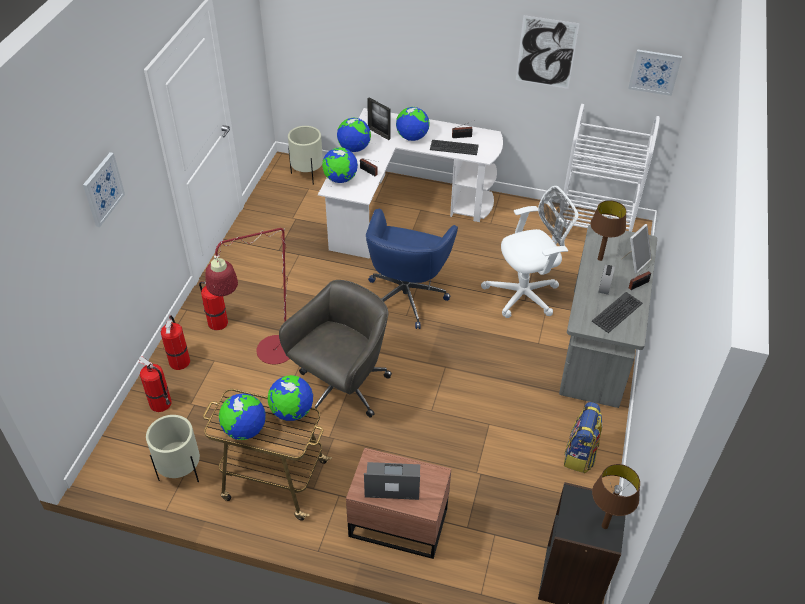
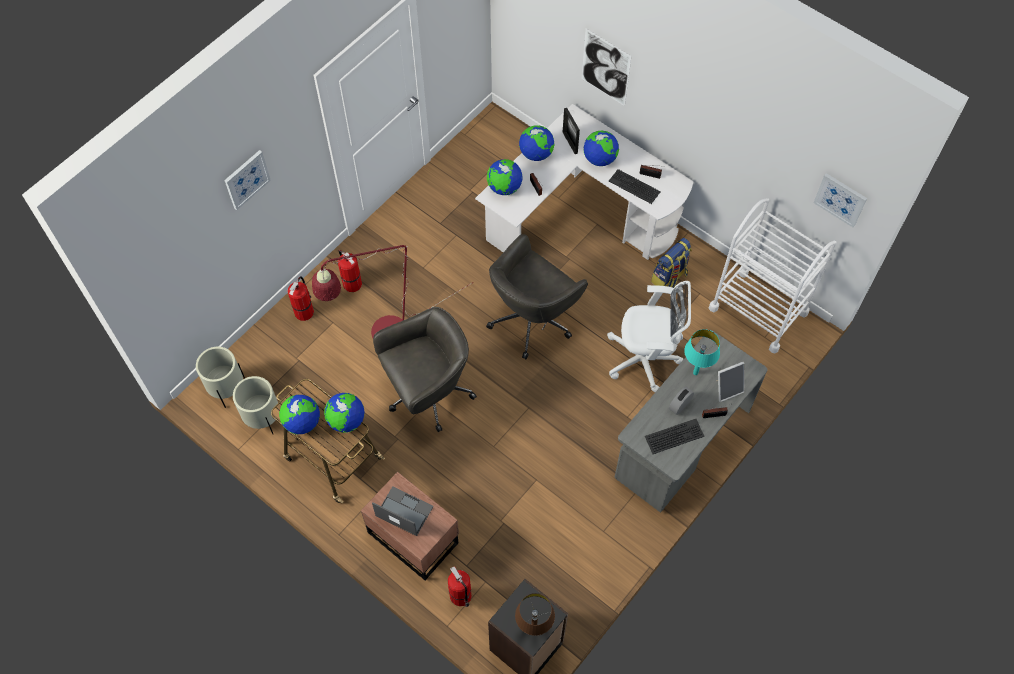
camera: 25 degrees right, 15 degrees up
(161, 403) = (273, 348): fire extinguisher -> fire extinguisher (461, 596)
(307, 174) = (508, 141): beige planter -> beige planter (228, 389)
(406, 296) = (532, 318): blue office chair -> grey office chair
(546, 52) = (742, 136): picture -> picture (605, 67)
(580, 455) = (599, 542): backpack -> backpack (669, 278)
(600, 259) = (695, 373): brown table lamp -> turquoise table lamp

